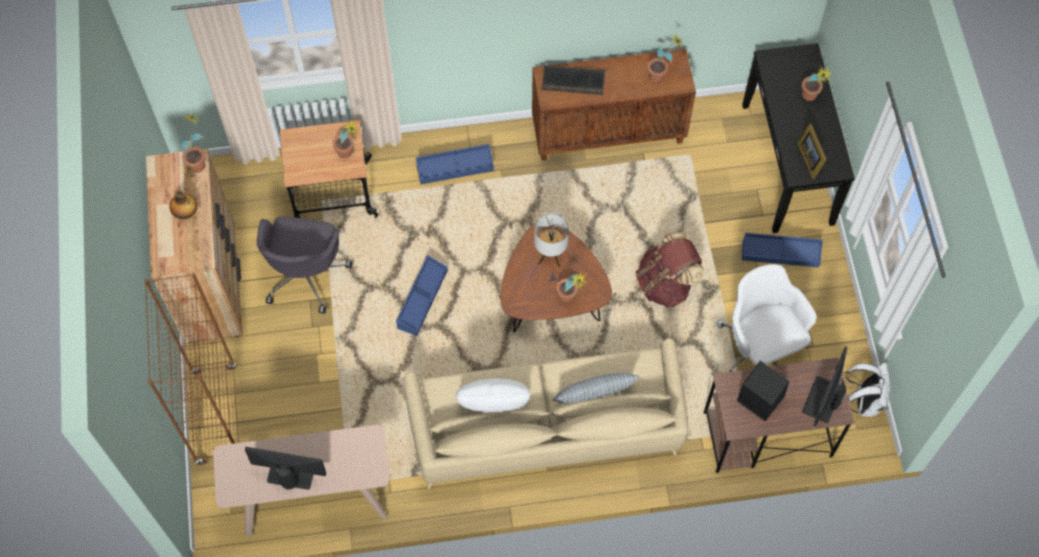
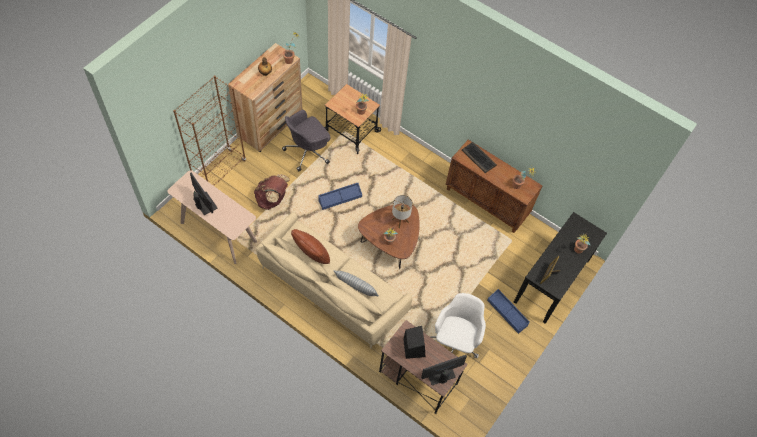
camera: 40 degrees right, 5 degrees down
(455, 168) = (408, 162): blue storage box -> none
(493, 408) = (311, 256): white pillow -> brown pillow
(666, 283) = (443, 280): brown backpack -> brown backpack (272, 199)
(864, 401) = (476, 405): white backpack -> none

